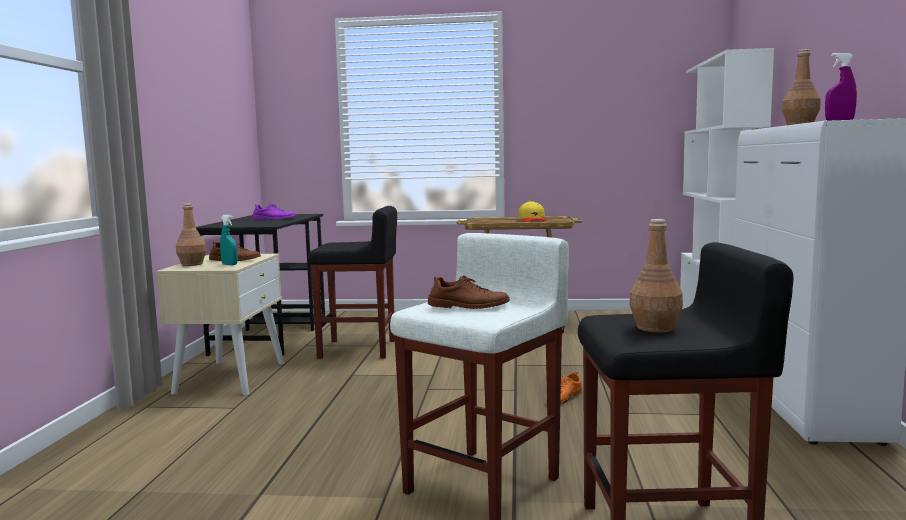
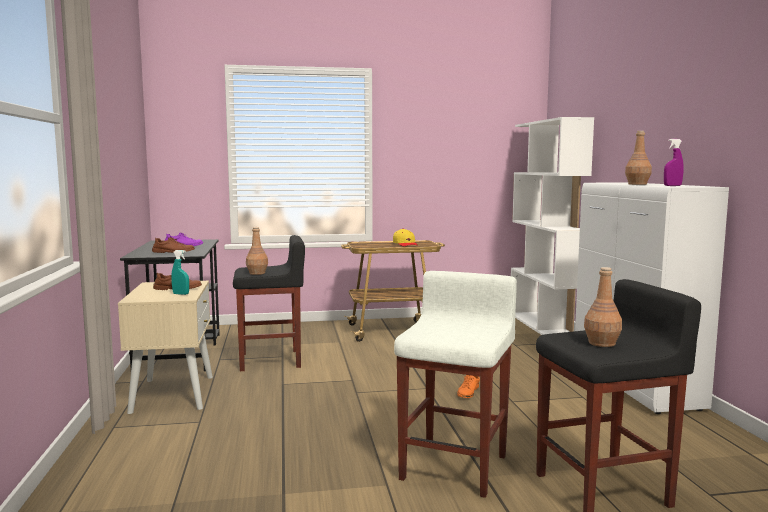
camera: 15 degrees left, 0 degrees up
(192, 264) = (143, 294): brown bottle -> brown bottle (257, 273)
(468, 306) = (450, 330): brown shoe -> brown shoe (173, 252)

